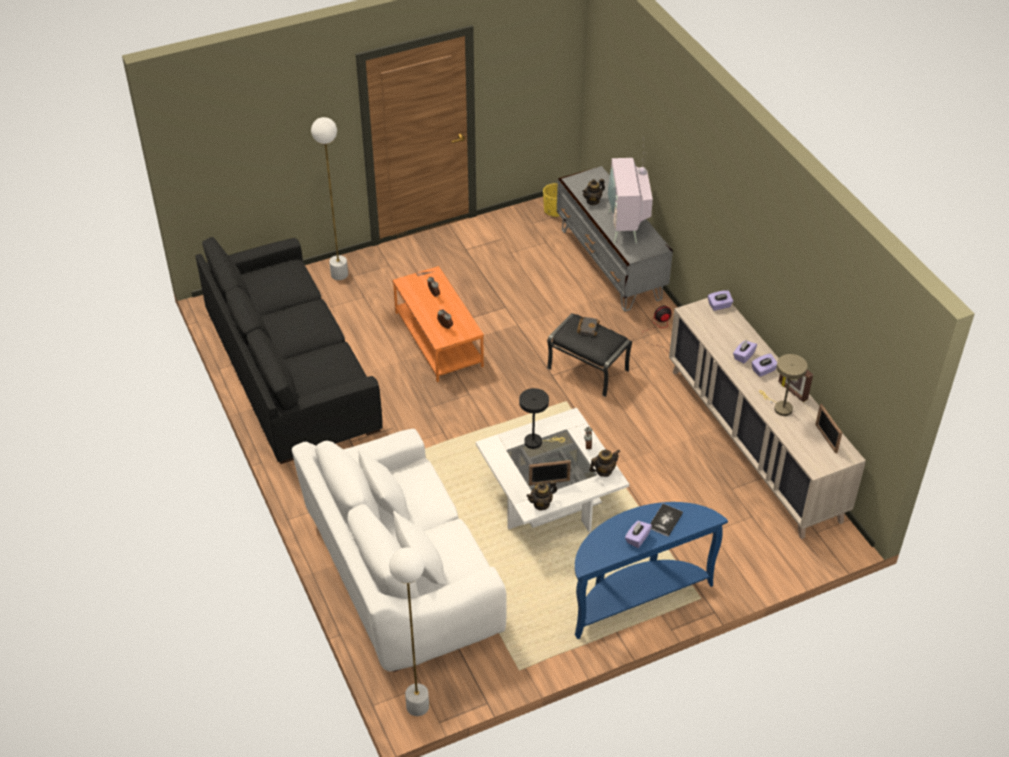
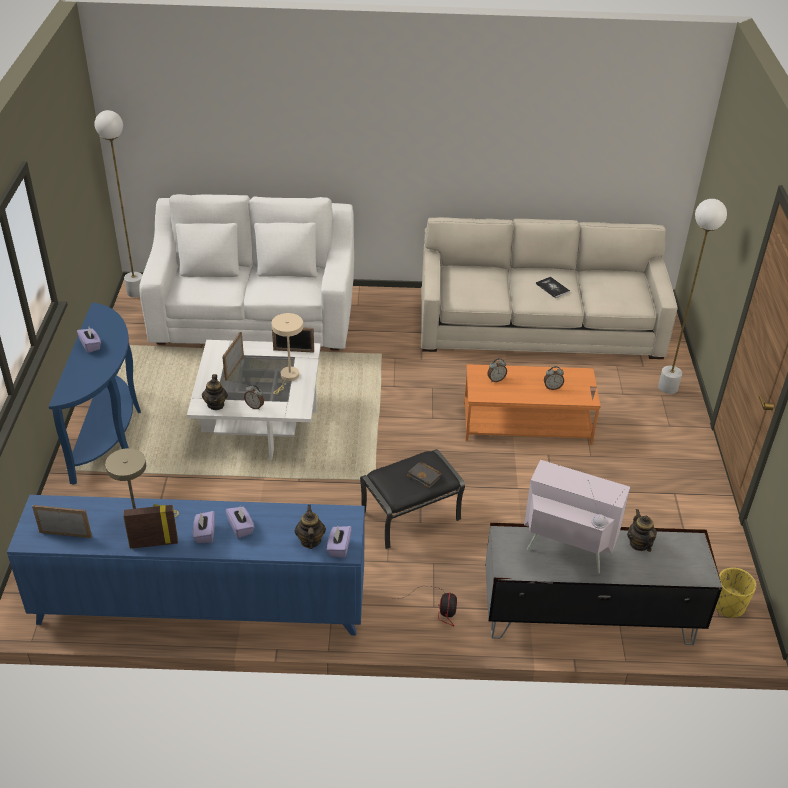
camera: 115 degrees right, 5 degrees down
(291, 368) = (539, 324): black sofa -> beige sofa
(498, 454) = (293, 351): none -> picture frame
(536, 441) = (288, 377): black table lamp -> beige table lamp
(541, 504) = (215, 355): teapot -> teapot (310, 541)
(665, 520) = (90, 369): book -> book (552, 288)
(754, 443) = (201, 606): beige cabinet -> blue cabinet

